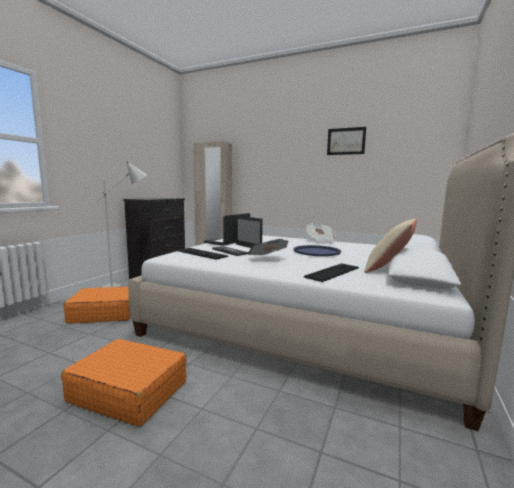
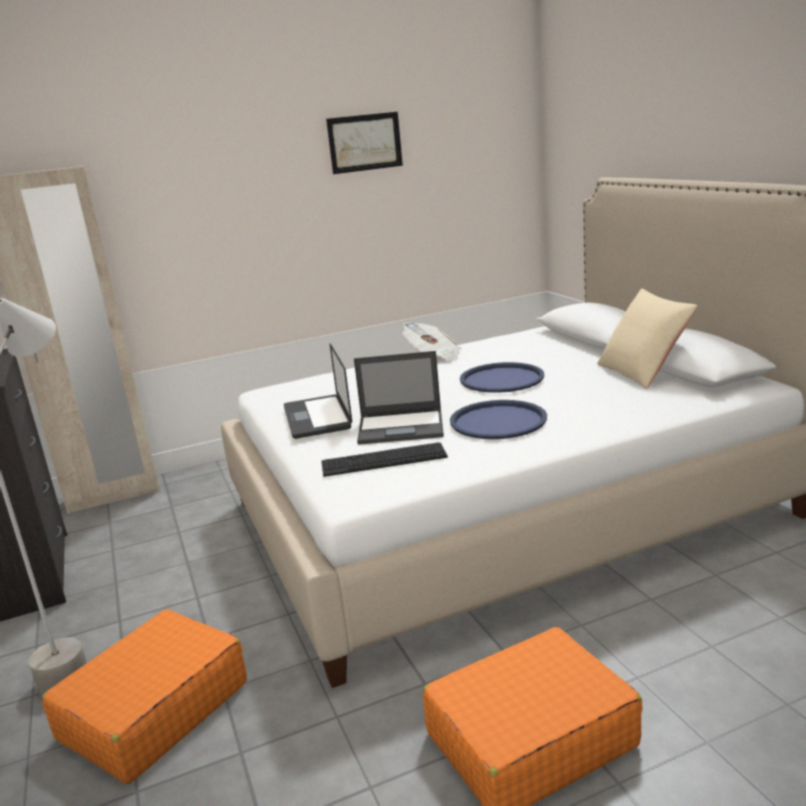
camera: 45 degrees left, 10 degrees up
(267, 259) = (498, 421): newspaper -> blue tray
(332, 272) = (623, 404): keyboard -> none

